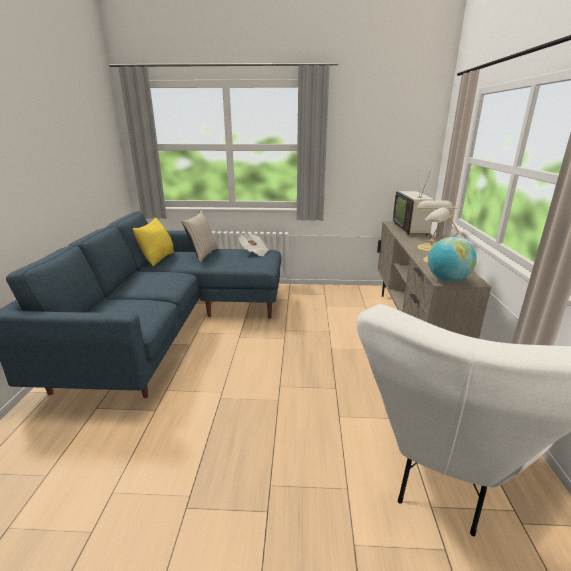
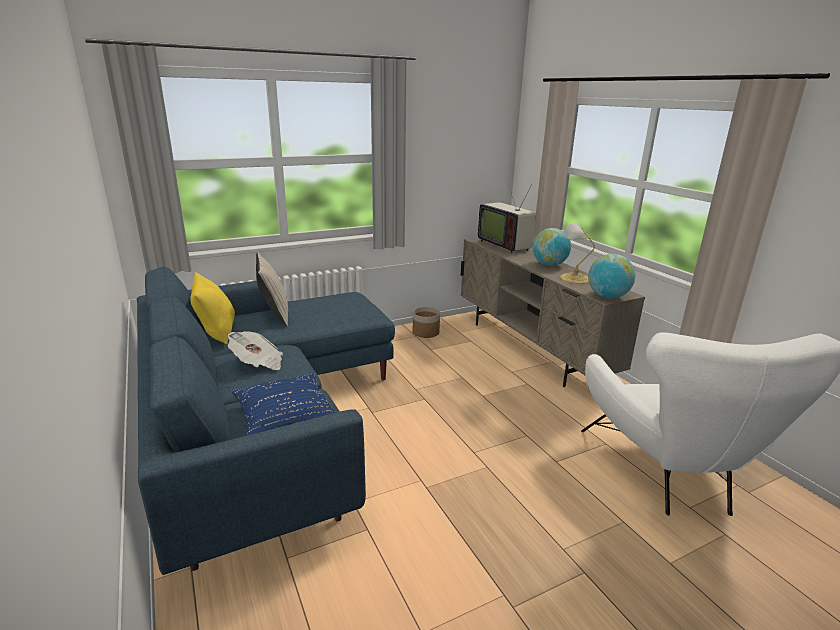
camera: 30 degrees left, 0 degrees up
(125, 312) = (285, 415): none -> blue pillow
(254, 252) = (338, 299): newspaper -> newspaper (258, 363)
(335, 293) = (426, 333): none -> planter
(430, 247) = (549, 265): table lamp -> globe

